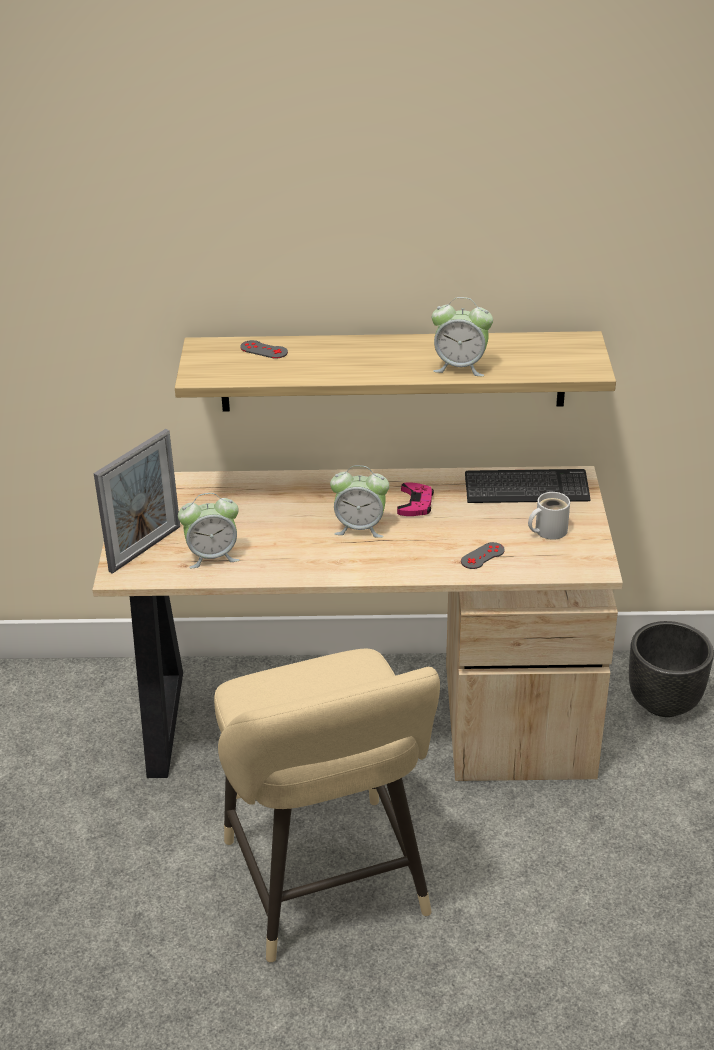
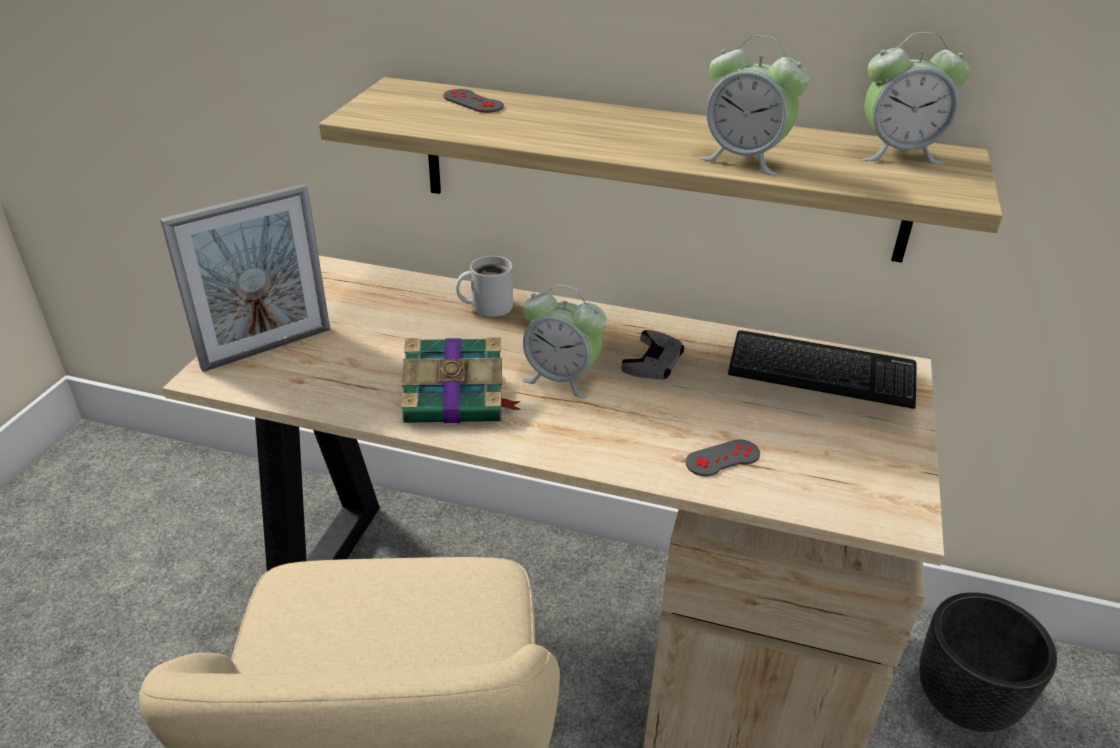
camera: 15 degrees right, 0 degrees up
(212, 556) = (343, 376): alarm clock -> alarm clock (898, 153)
(299, 555) = (457, 399): none -> book
(415, 503) = (653, 361): pink game controller -> grey game controller
(547, 530) = (836, 439): white mug -> white mug (487, 305)

